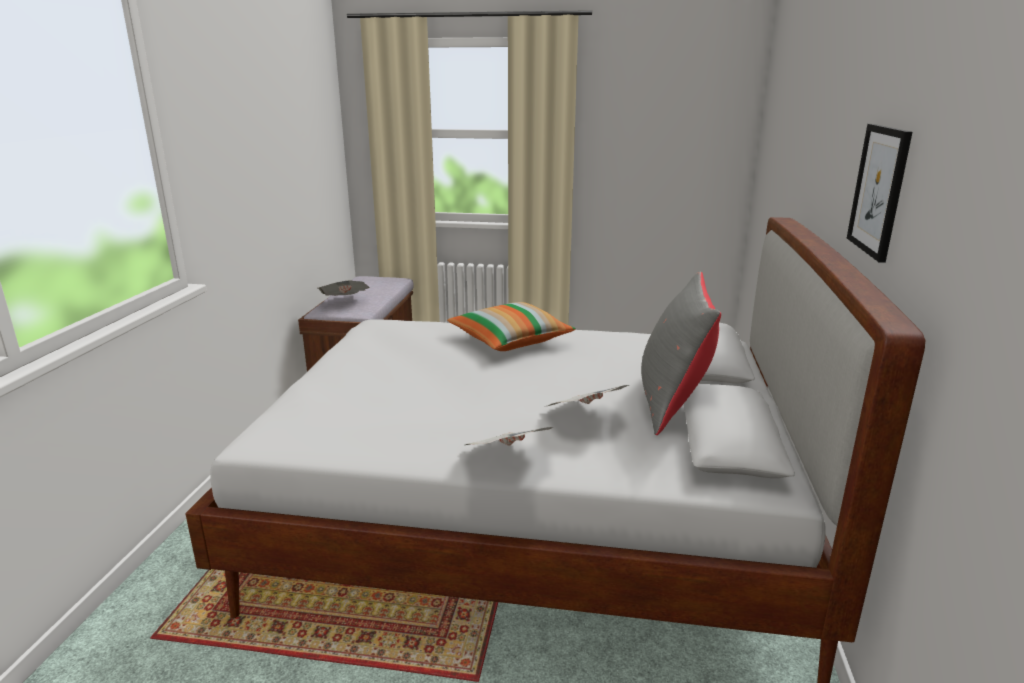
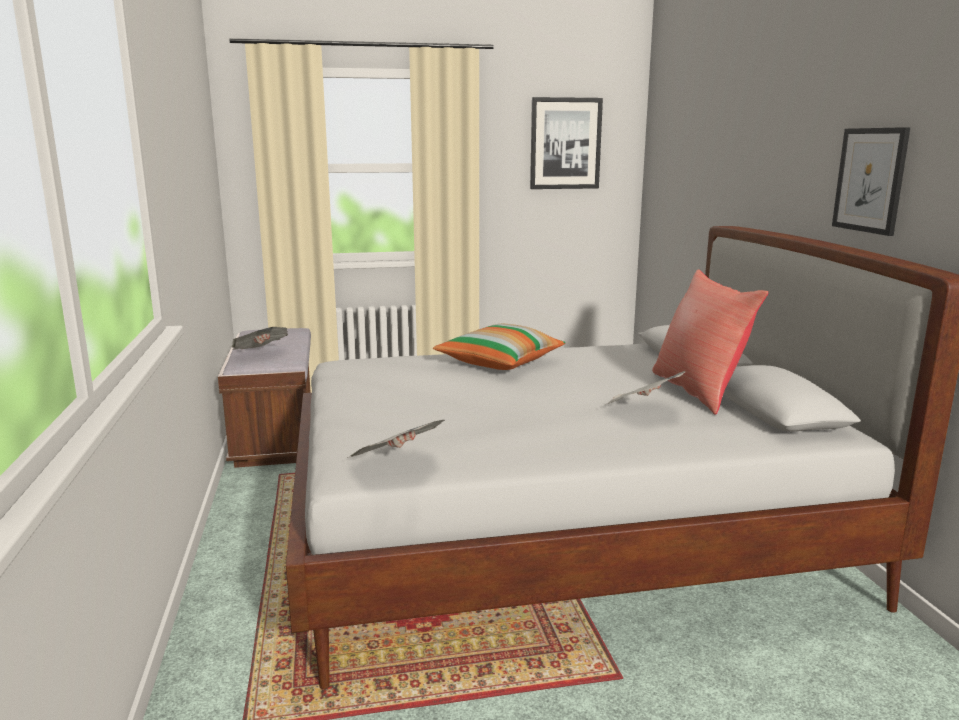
camera: 20 degrees left, 5 degrees down
(507, 458) = (613, 449): newspaper -> newspaper (396, 463)
(670, 112) = (565, 143): none -> picture
(672, 402) = (699, 391): grey pillow -> red pillow

